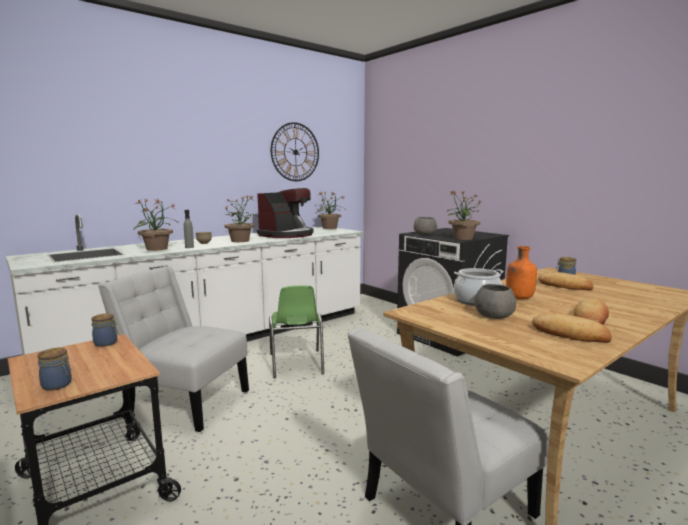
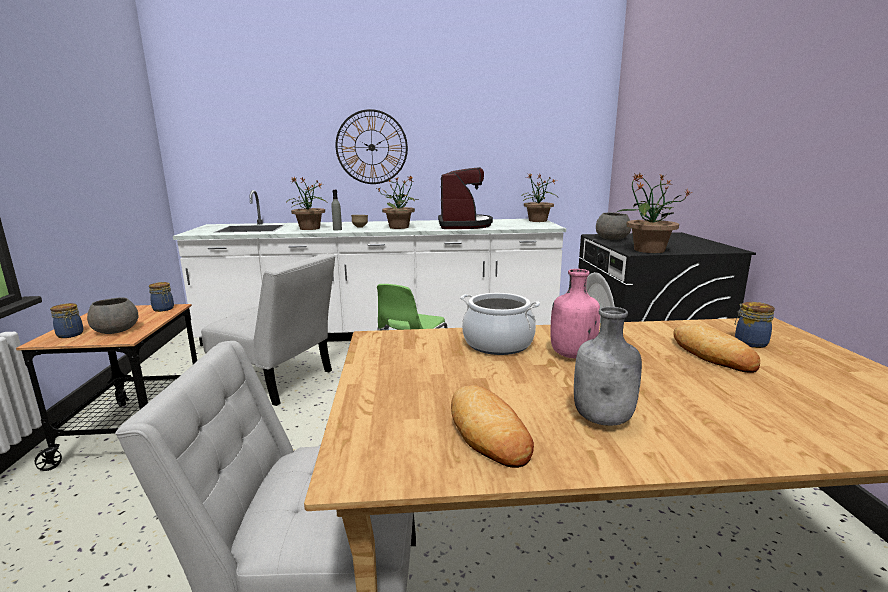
camera: 35 degrees right, 5 degrees up
(184, 401) = (278, 381): white chair -> white chair turned 150 degrees clockwise
(287, 235) = (463, 225): coffee machine -> coffee machine turned 75 degrees counterclockwise
(295, 152) = (503, 123): wall clock -> wall clock (371, 147)
(494, 316) = (459, 370): grey bowl -> grey bowl (115, 330)
(519, 298) = (571, 355): orange bottle -> pink bottle
(591, 318) = (604, 419): bread -> grey bottle

